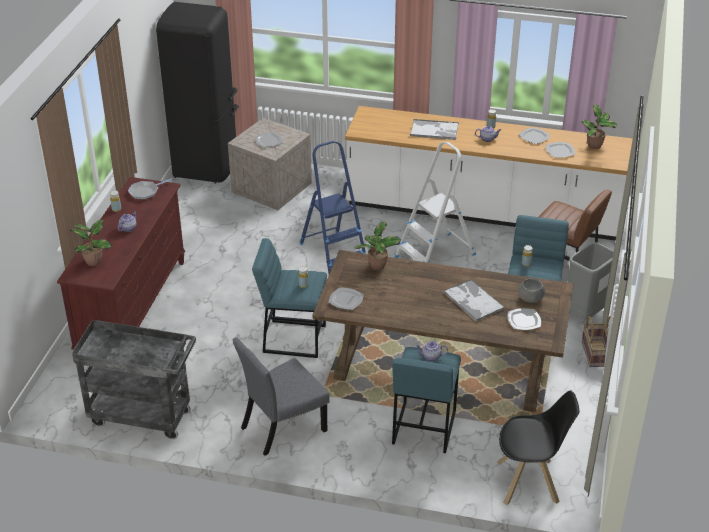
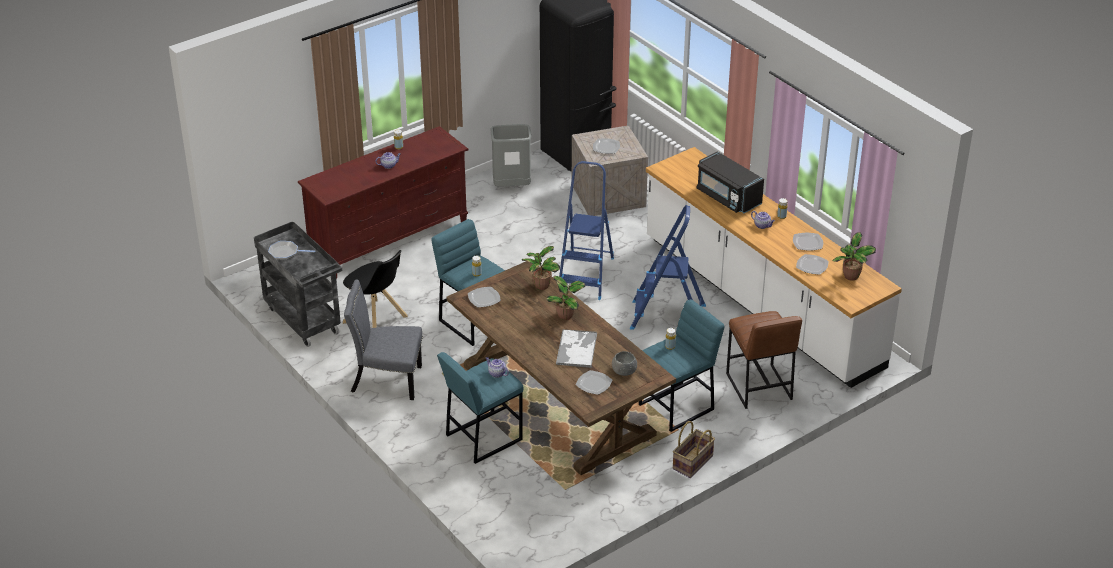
camera: 40 degrees right, 0 degrees up
(94, 261) = (337, 179): potted plant -> potted plant (566, 315)
(145, 192) = (435, 143): frying pan -> frying pan (285, 253)
(434, 256) = (667, 317): white step ladder -> blue step ladder
(435, 130) = (727, 197): tray -> black microwave
(530, 482) = (508, 518): black chair -> black chair (376, 320)
(584, 313) = (729, 428): grey trash can -> grey trash can (512, 186)

